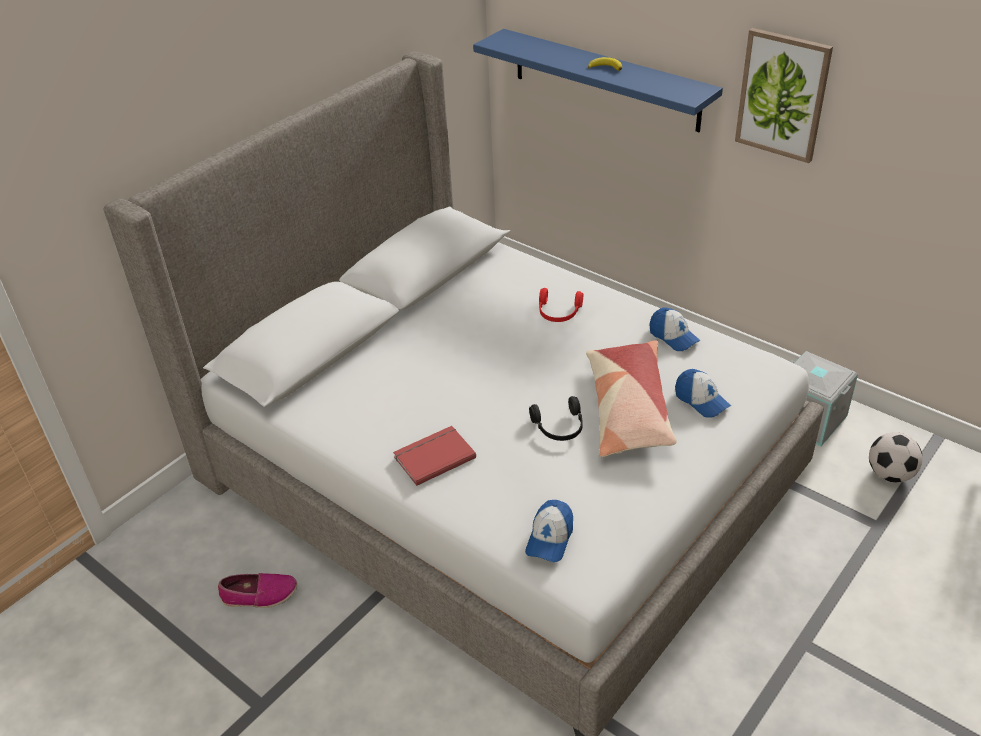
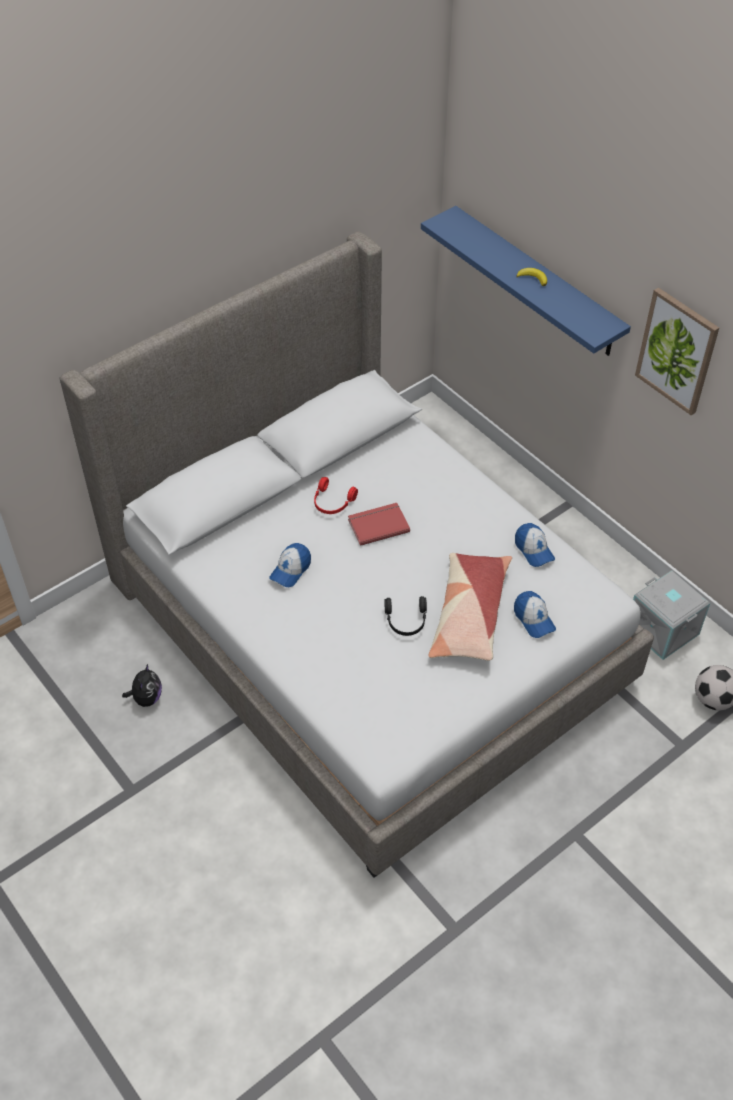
camera: 10 degrees right, 10 degrees up
(259, 595) = (146, 698): shoe -> plush toy
(433, 456) = (296, 626): red book -> red book (377, 524)
(550, 538) = (367, 720): cap -> cap (291, 570)
(558, 313) = (441, 504): red headphones -> red headphones (332, 502)

